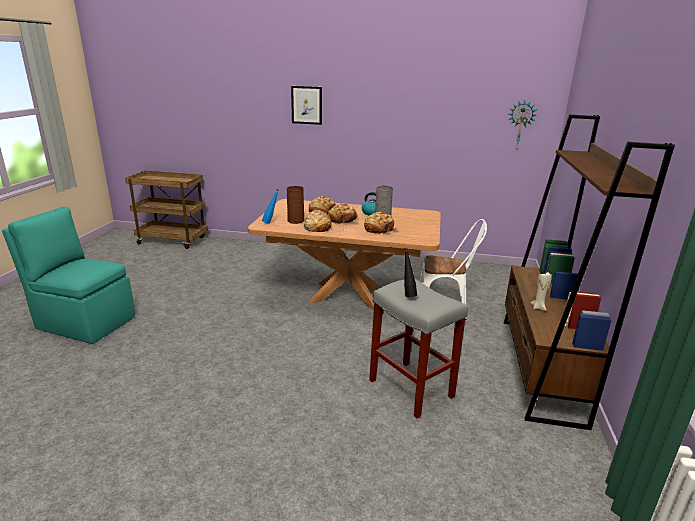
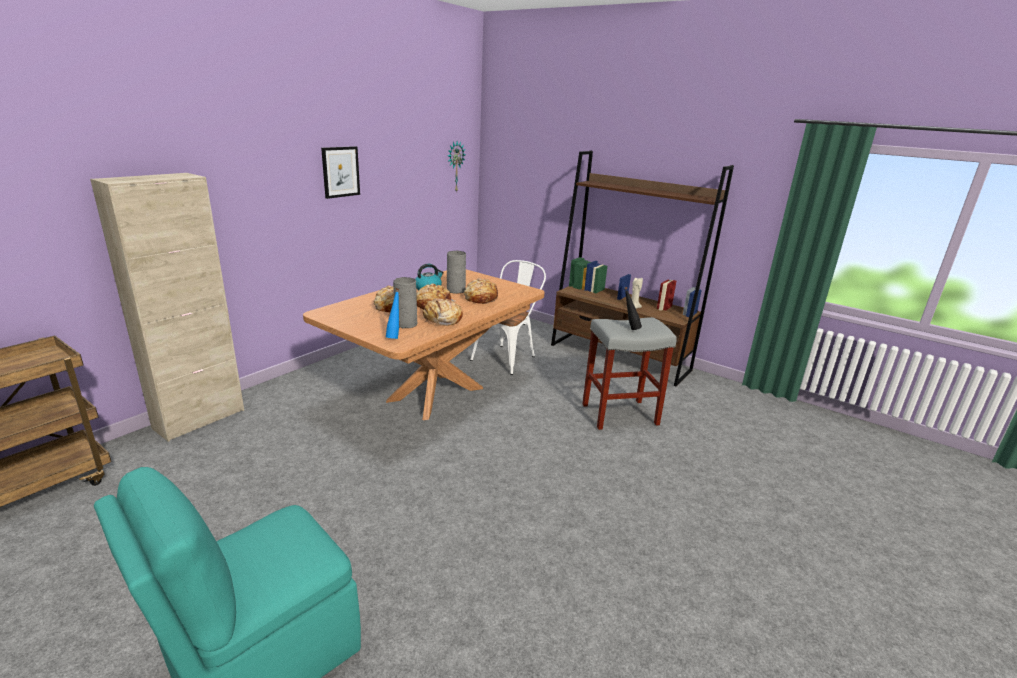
camera: 65 degrees left, 0 degrees up
(252, 246) = (199, 419): none -> beige cabinet
(296, 221) = (406, 324): brown vase -> grey vase
(306, 105) = (240, 169): picture -> picture (340, 172)

